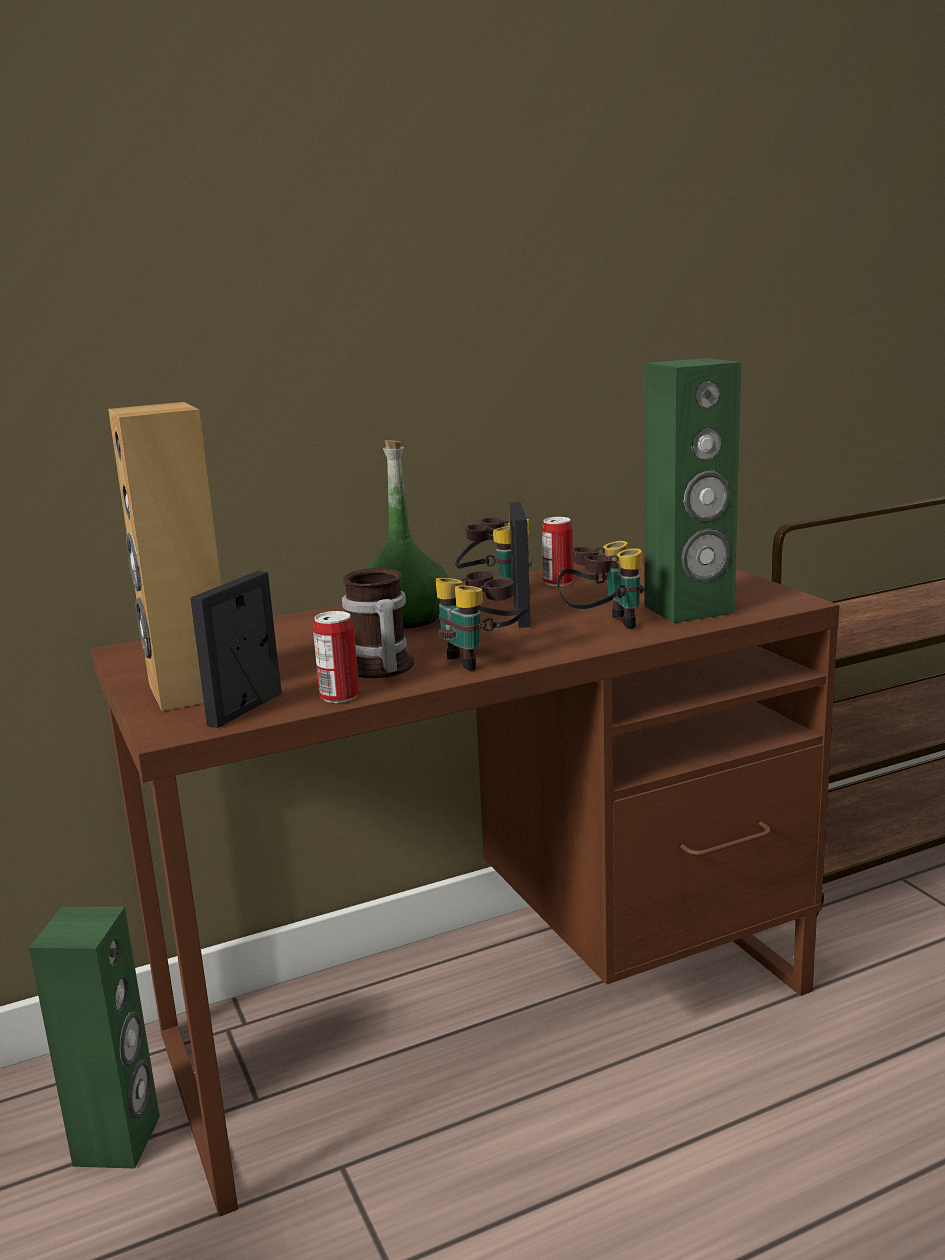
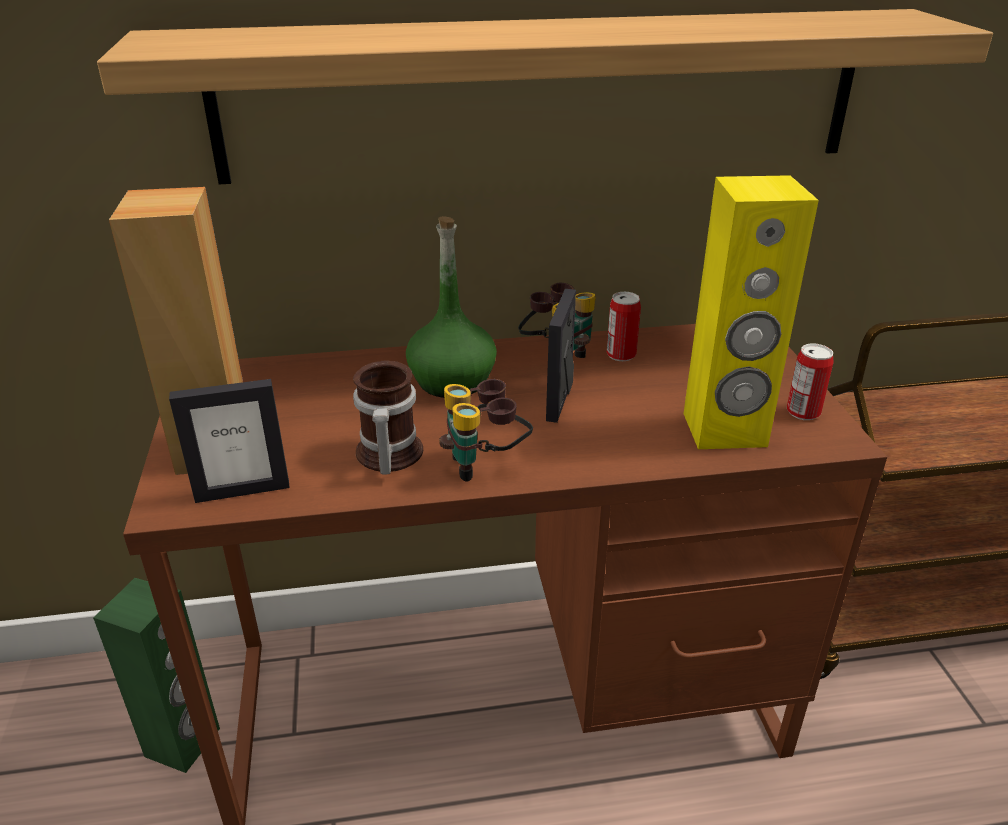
camera: 15 degrees right, 15 degrees up
(246, 709) = (242, 491): picture frame -> picture frame turned 150 degrees counterclockwise
(339, 696) = (330, 492): can -> can (803, 412)
(450, 338) = (543, 96): none -> shelf
(602, 626) = (626, 437): binoculars -> none
(689, 610) = (724, 430): green speaker -> yellow speaker

